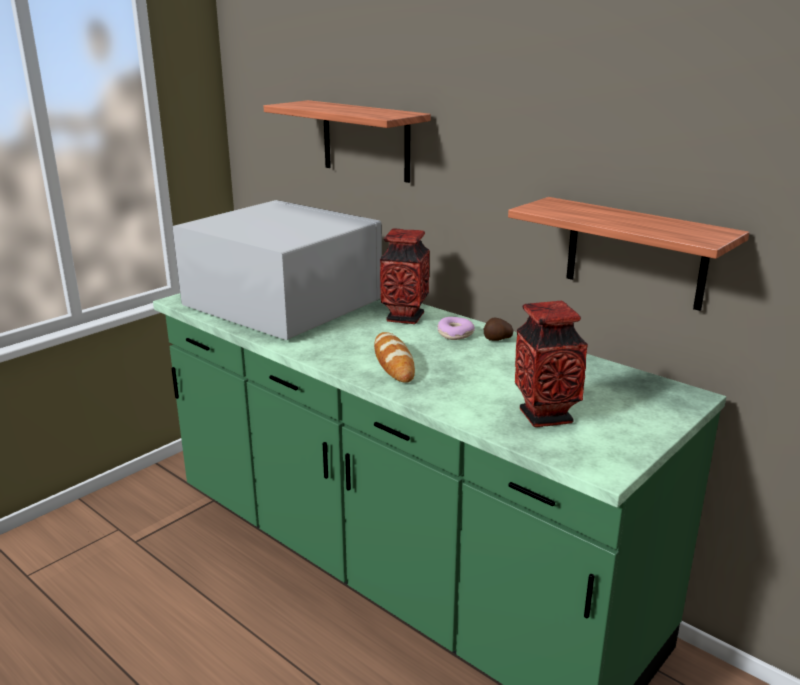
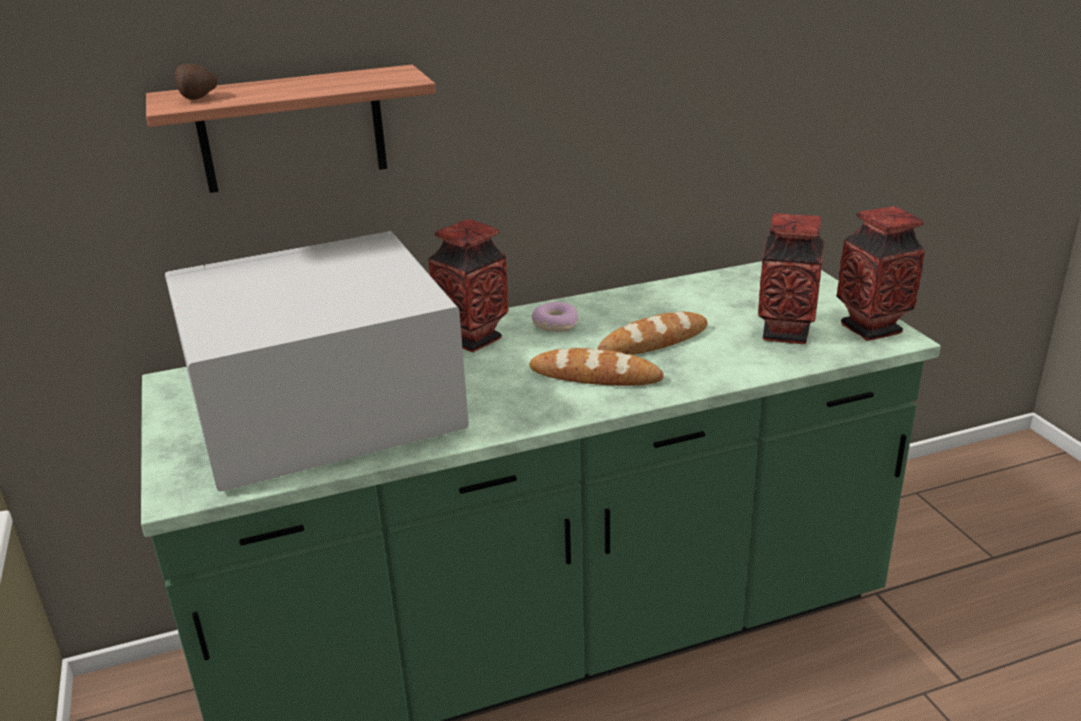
camera: 60 degrees left, 5 degrees up
(467, 370) = (653, 342): none -> bread
(497, 340) = (593, 308): potato -> potato (197, 98)
(606, 453) = (871, 329): none -> vase
(635, 253) = (697, 156): shelf -> none

